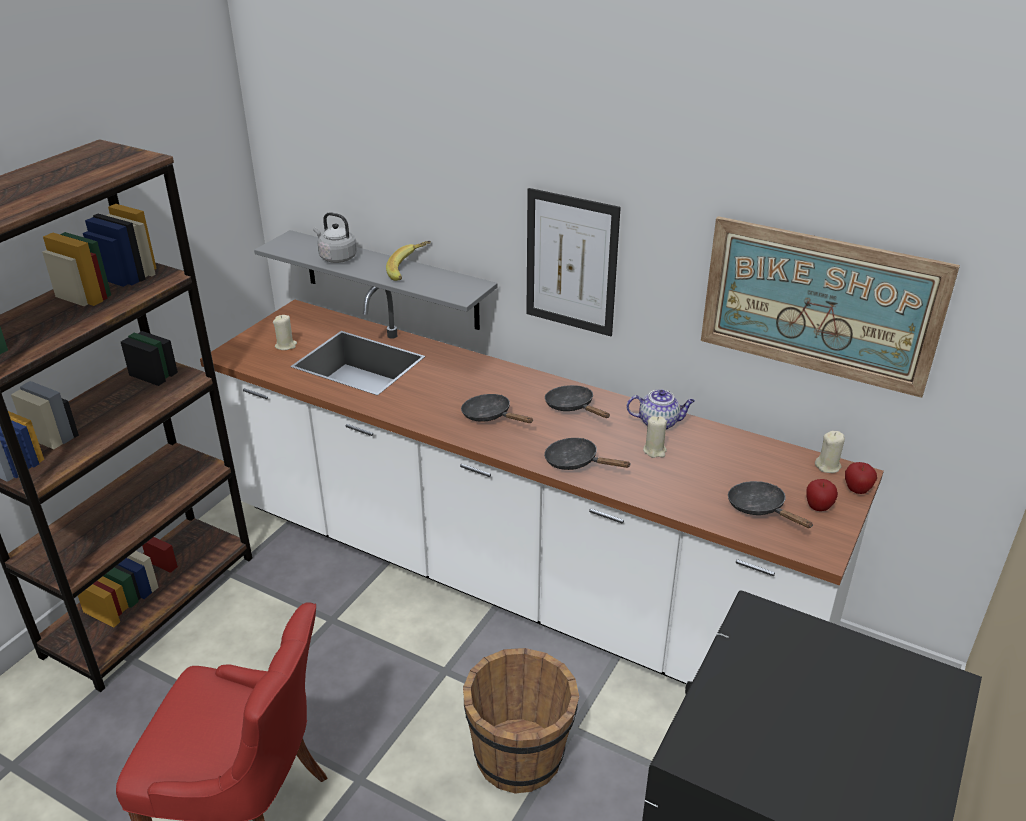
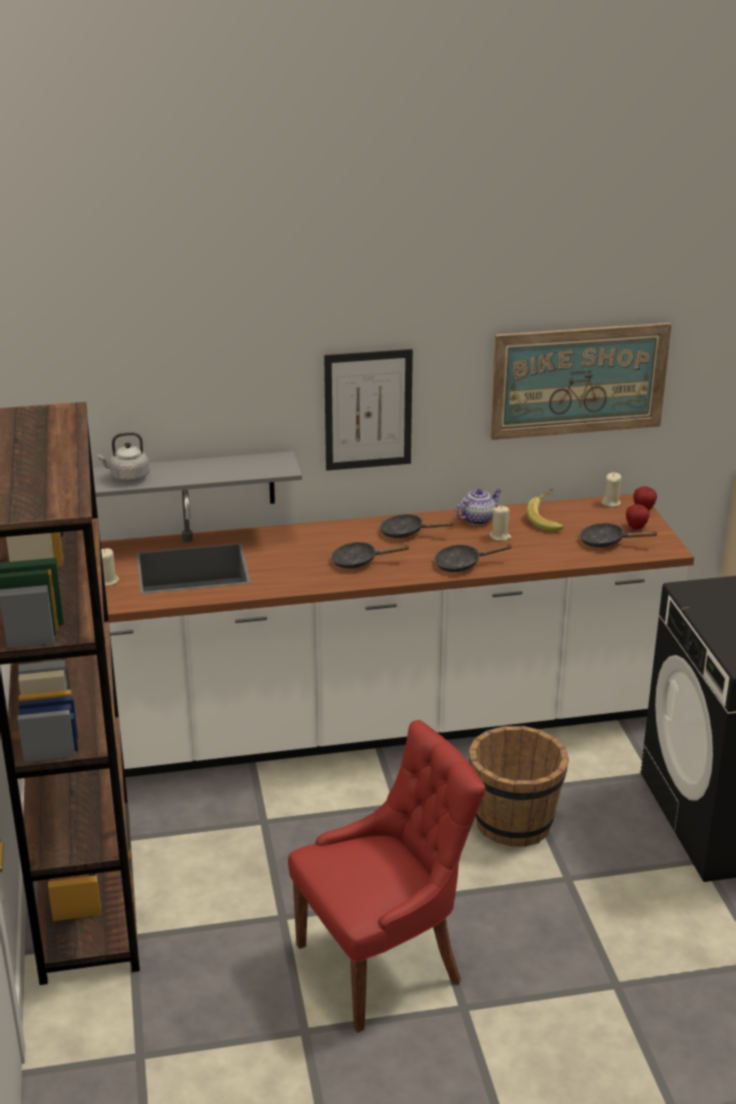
camera: 40 degrees left, 5 degrees down
(410, 271) = (211, 466): banana -> banana (548, 521)

